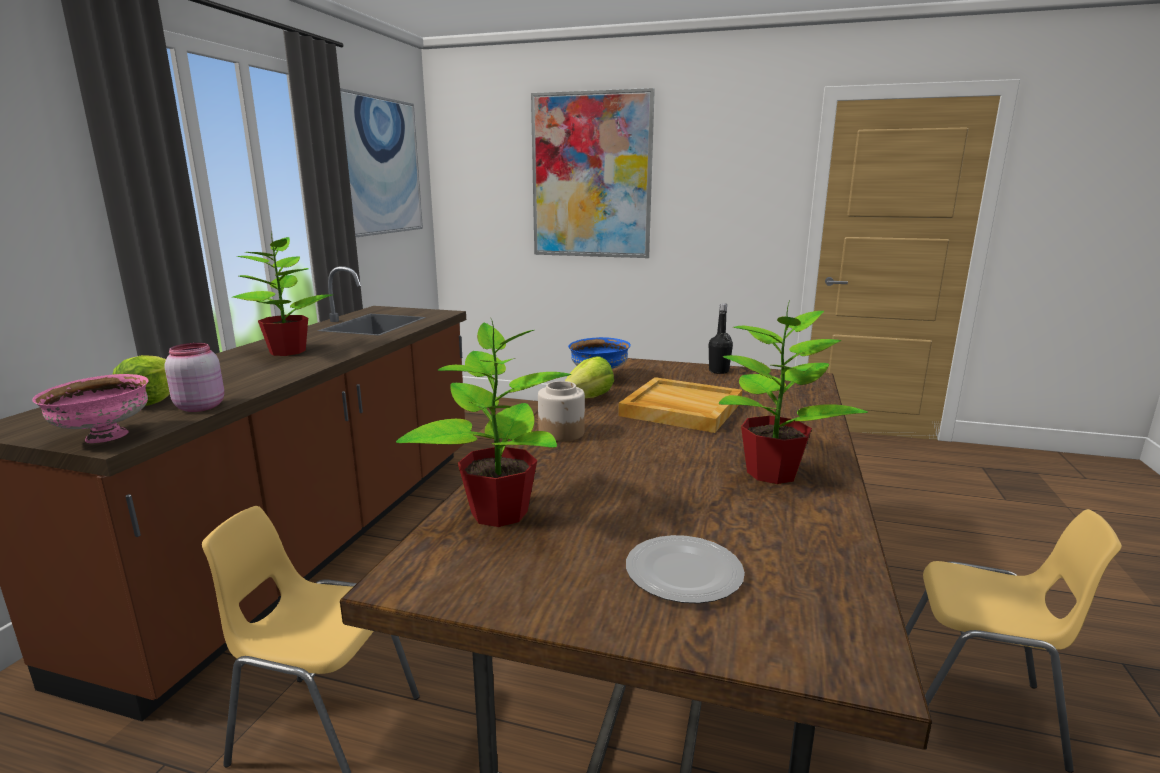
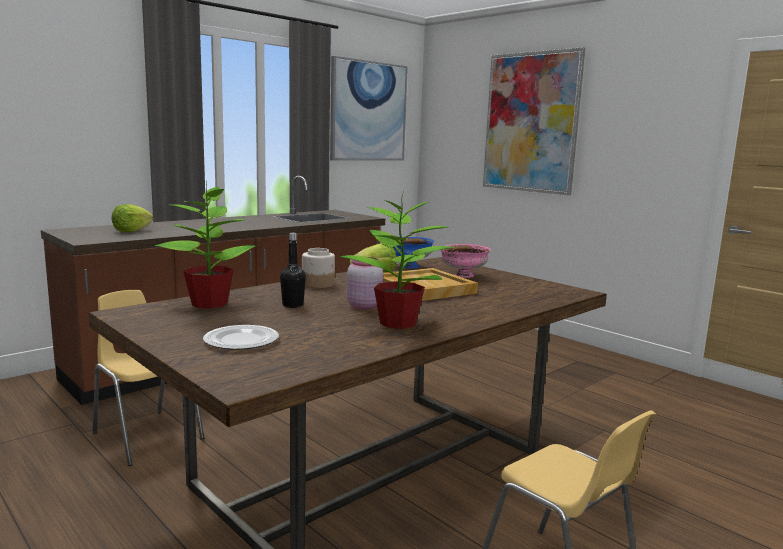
camera: 30 degrees right, 5 degrees down
(104, 437) = (87, 239): pink bowl -> pink bowl (463, 276)
(200, 406) = (145, 236): pink jar -> pink jar (364, 306)
(288, 351) = (234, 222): potted plant -> none
(718, 371) = (508, 277): black bottle -> black bottle (292, 305)

